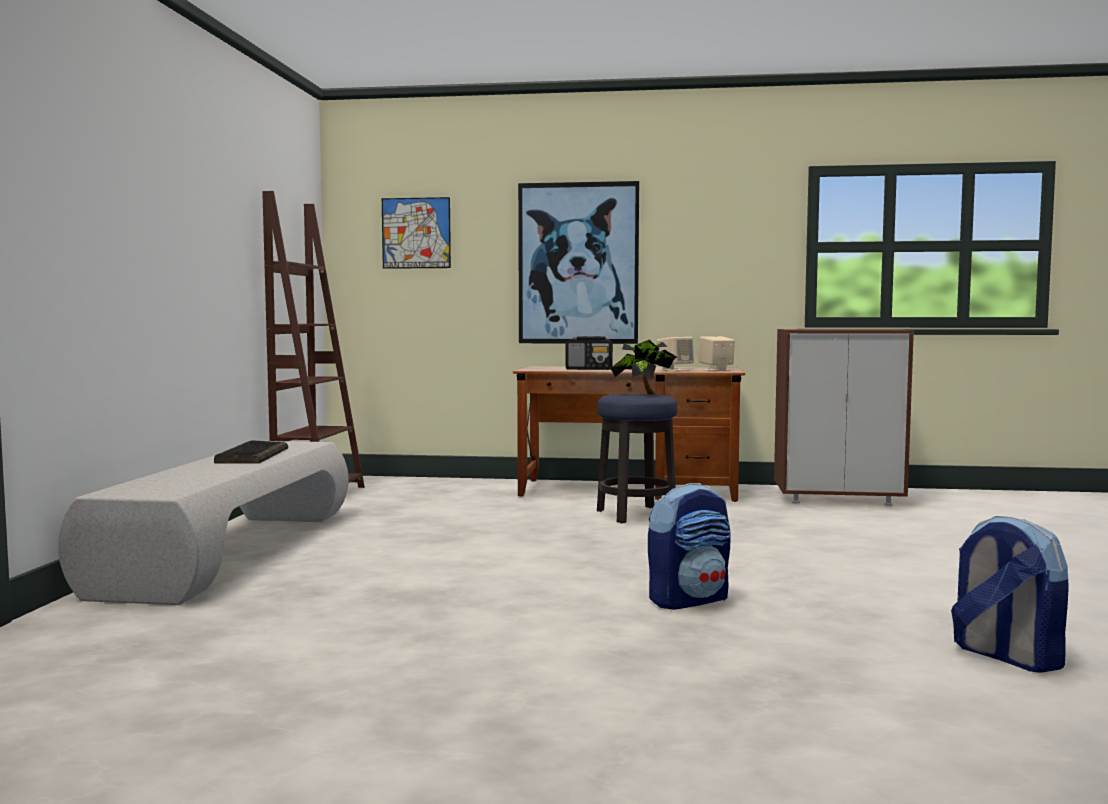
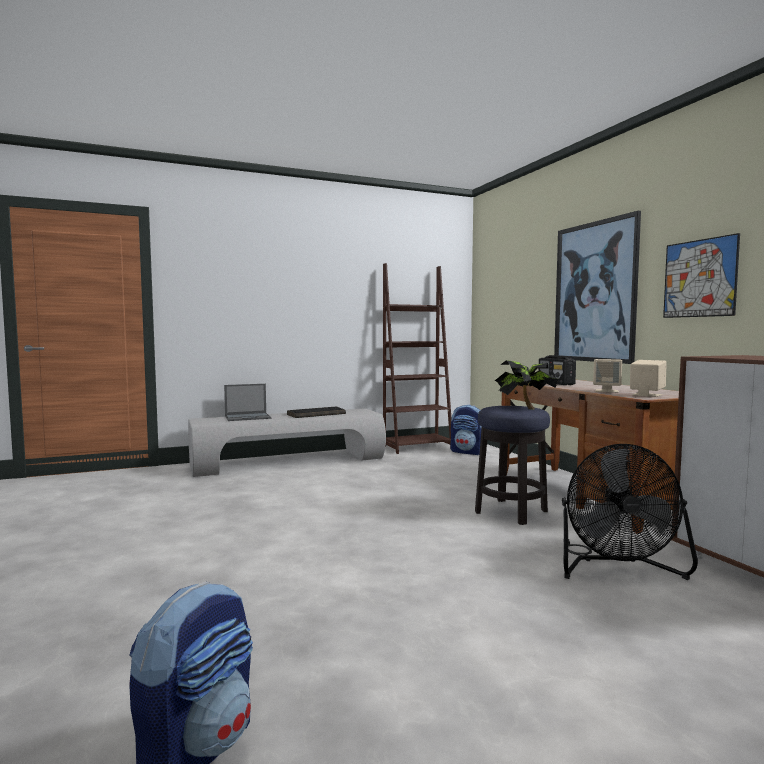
camera: 60 degrees right, 0 degrees up
(179, 476) = (248, 417): none -> laptop
(416, 233) = (508, 277): picture -> picture (699, 278)
(689, 600) = (286, 569): backpack -> backpack (468, 452)
(794, 521) = (612, 567): none -> black fan

